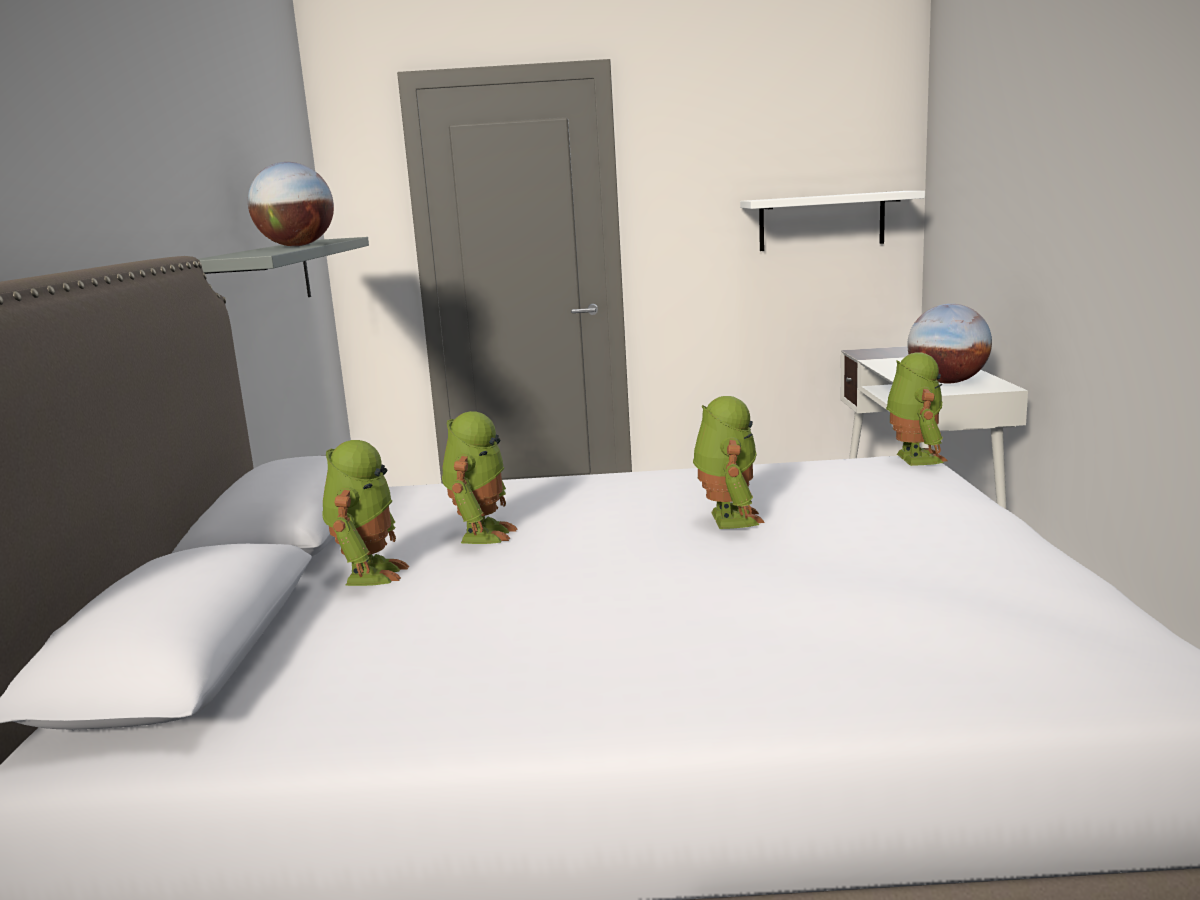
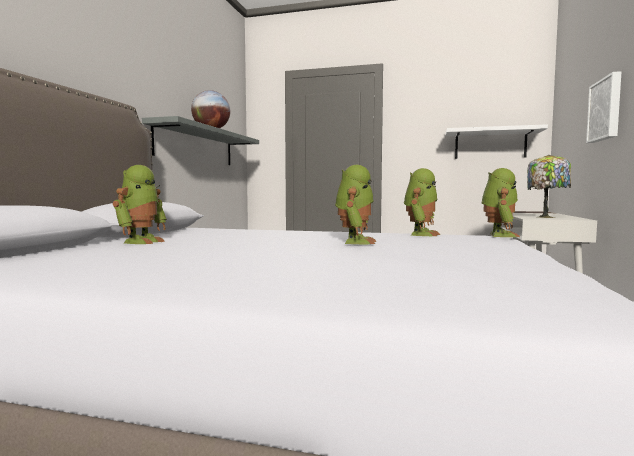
camera: 15 degrees right, 10 degrees down
(481, 534) = (219, 237): toy robot -> toy robot (420, 234)
(947, 382) = (546, 217): globe -> table lamp
(1039, 203) = (606, 109): none -> picture

